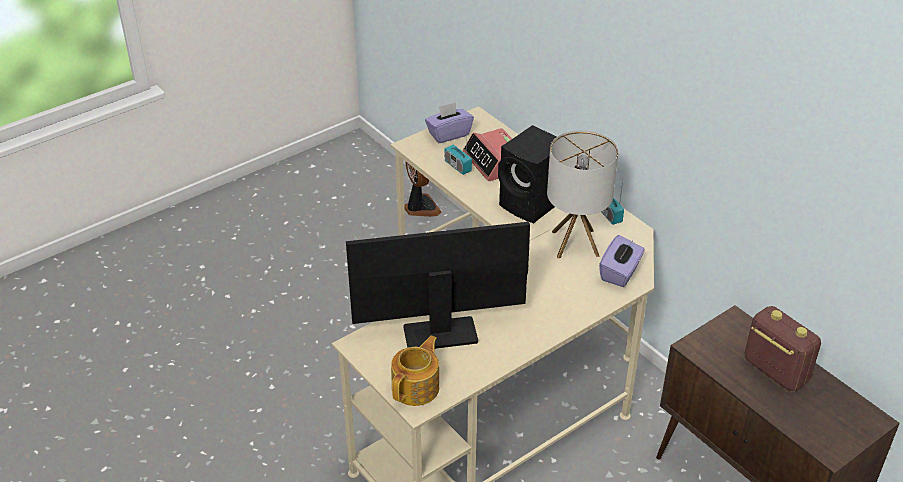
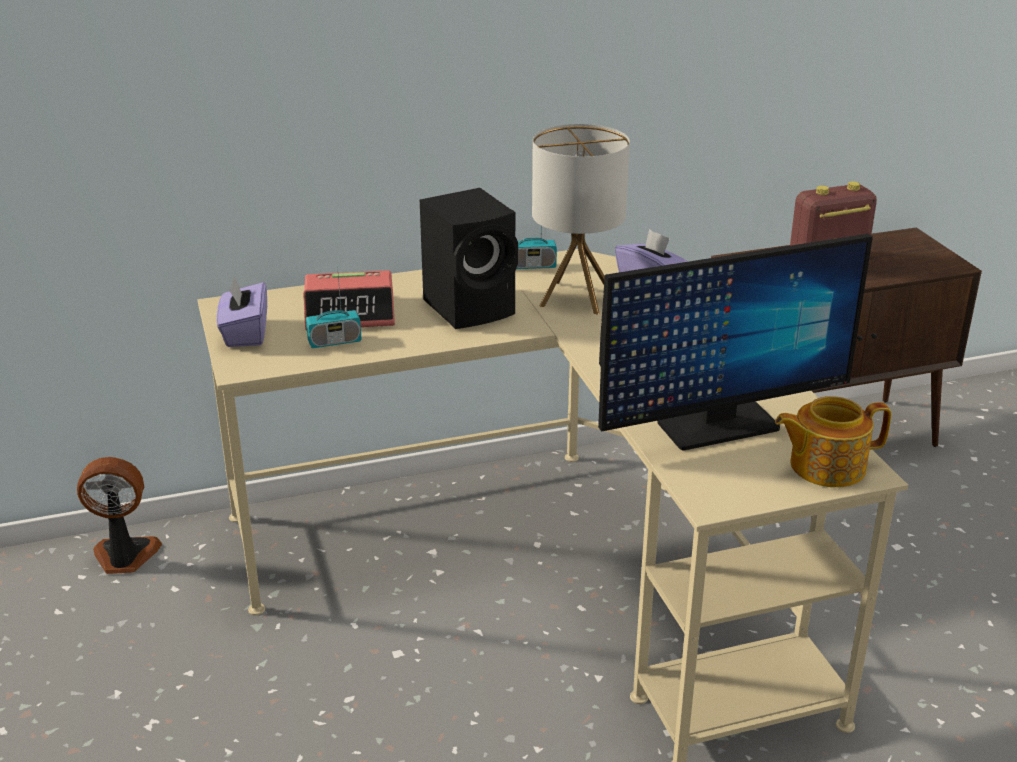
camera: 70 degrees left, 10 degrees down
(416, 387) = (825, 466): teapot -> teapot turned 60 degrees counterclockwise
(441, 334) = (717, 426): monitor -> monitor turned 120 degrees counterclockwise

